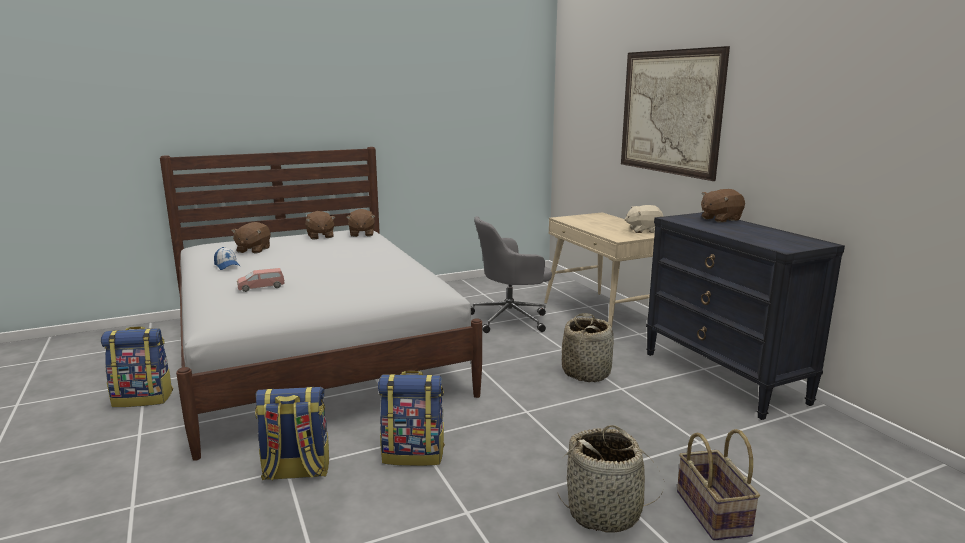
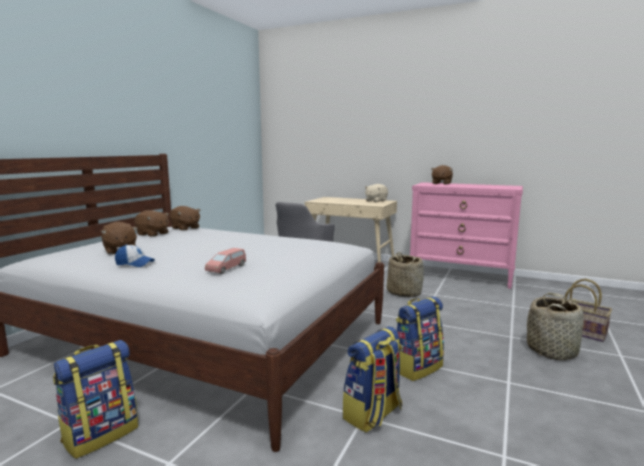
camera: 40 degrees left, 5 degrees down
(669, 112) = (381, 124): picture -> none
(724, 377) = (461, 276): black dresser -> pink dresser

